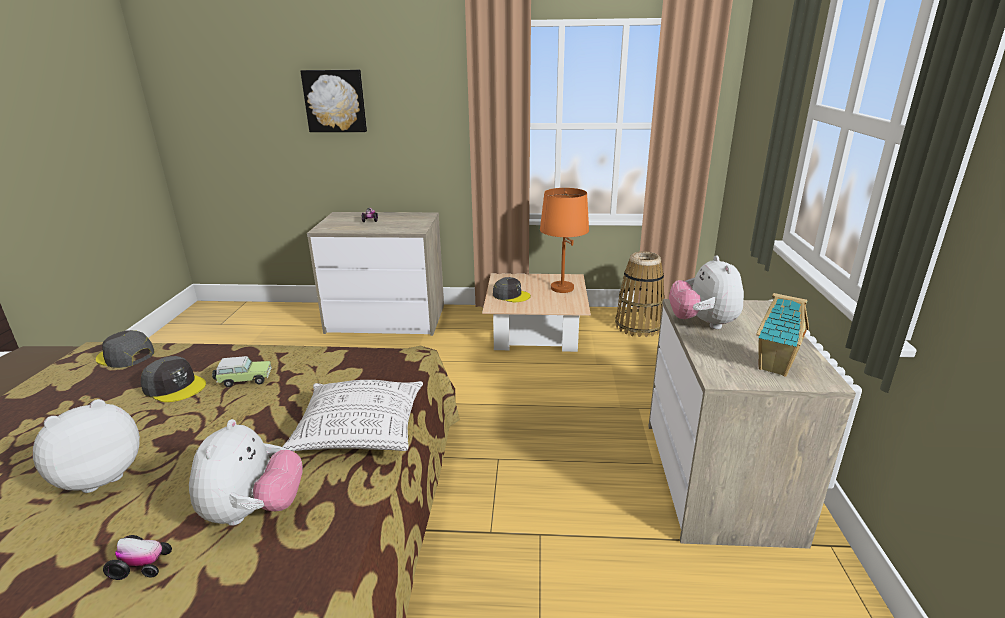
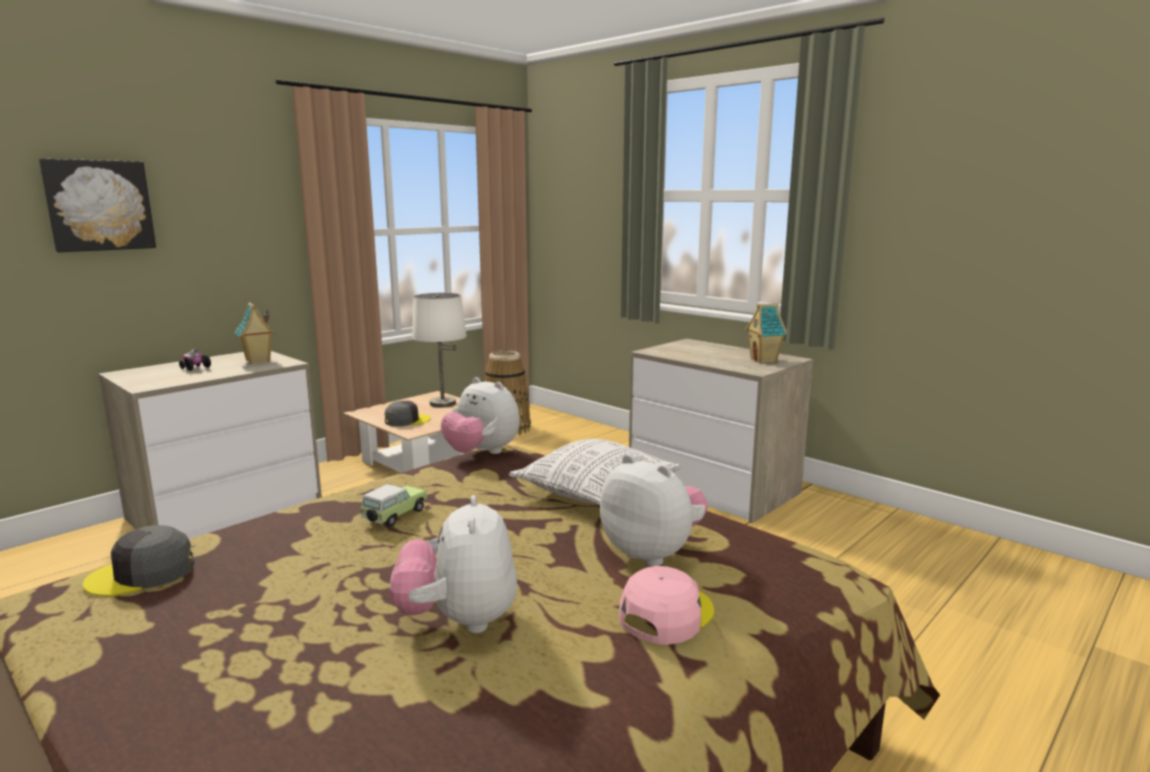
camera: 50 degrees left, 10 degrees down
(141, 565) = (665, 614): toy car -> pink cap
(175, 386) = (322, 553): grey cap -> none
(408, 223) = (258, 361): none -> toy house
(561, 288) = (442, 404): orange table lamp -> white table lamp
(703, 324) = (685, 355): plush toy -> plush toy (482, 453)

